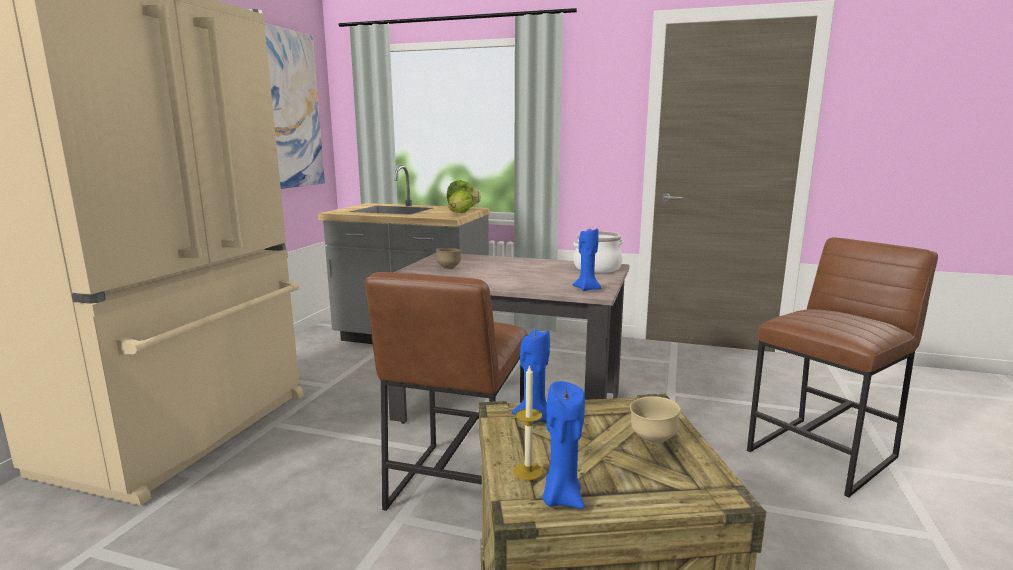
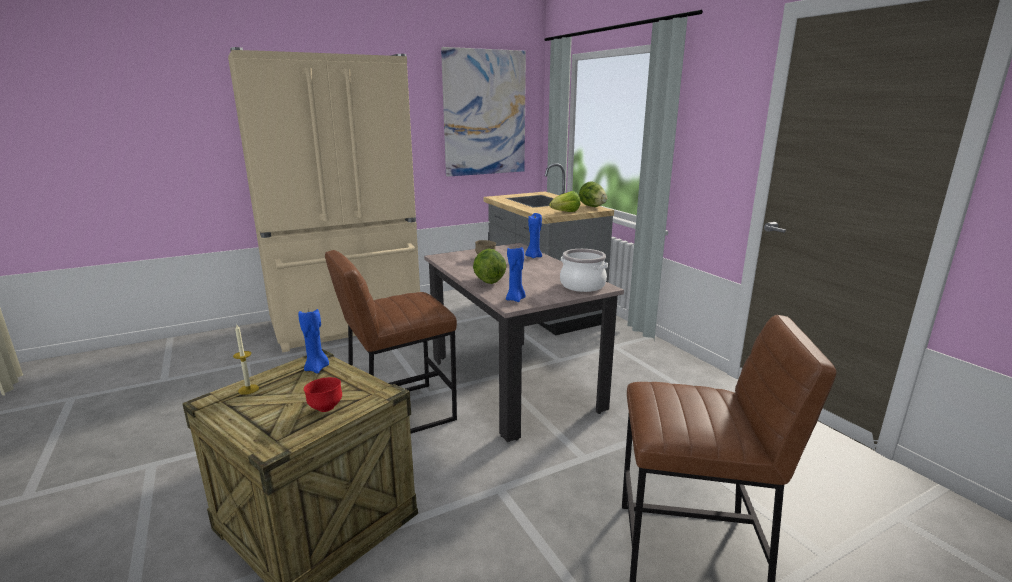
camera: 45 degrees right, 5 degrees up
(518, 283) = (488, 281): none -> lettuce
(561, 498) = (226, 407): blue candle -> blue candle (533, 256)
(652, 440) = (325, 408): beige bowl -> red bowl

